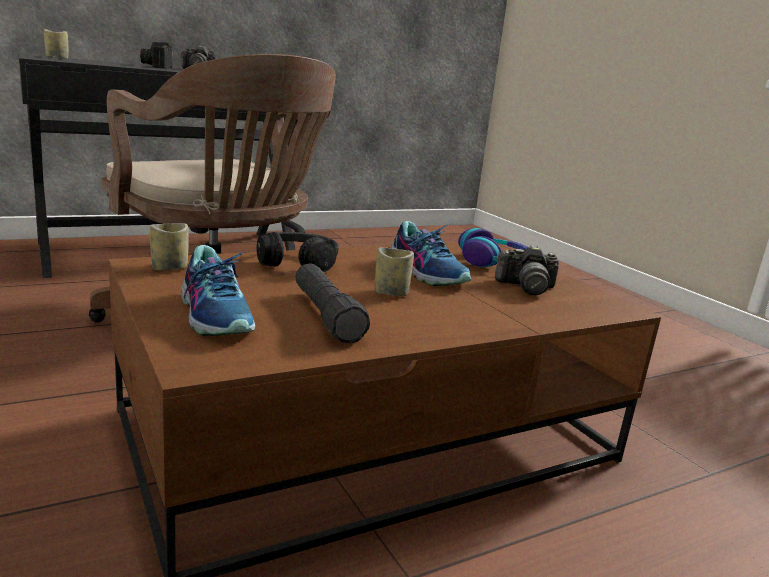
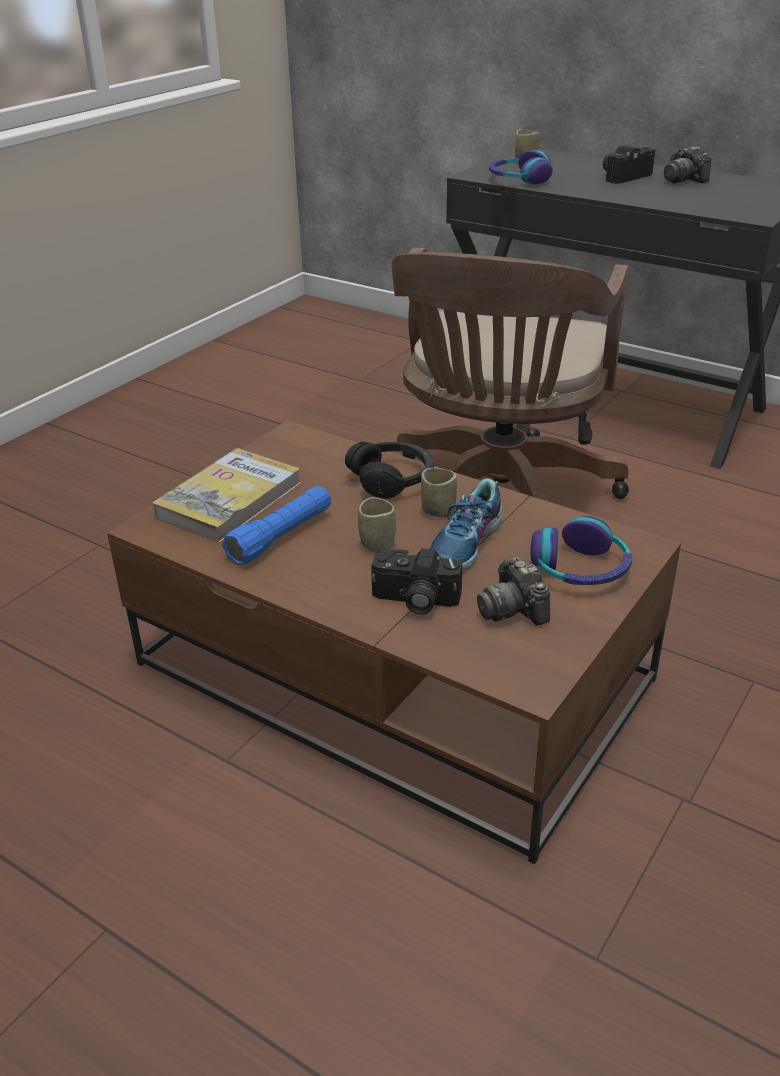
camera: 65 degrees right, 15 degrees up
(88, 62) = (519, 179): none -> headphones
(169, 267) = (299, 444): cup -> cup (438, 511)
(217, 315) = (229, 500): shoe -> book
(326, 316) = (281, 536): black flashlight -> blue flashlight
(488, 306) = (414, 600): none -> camera

